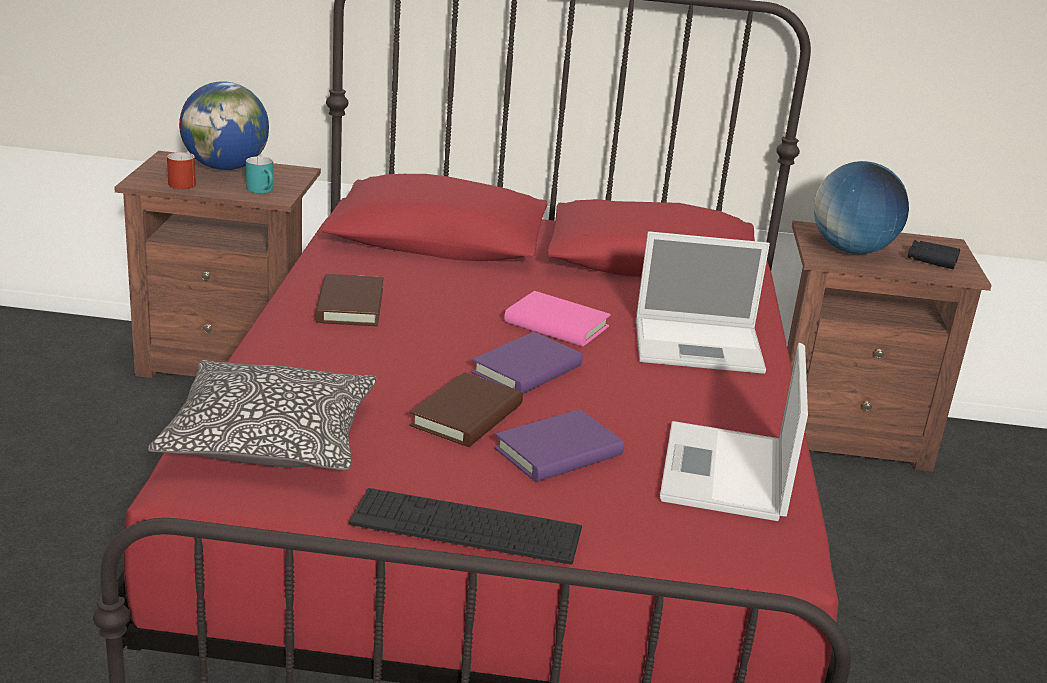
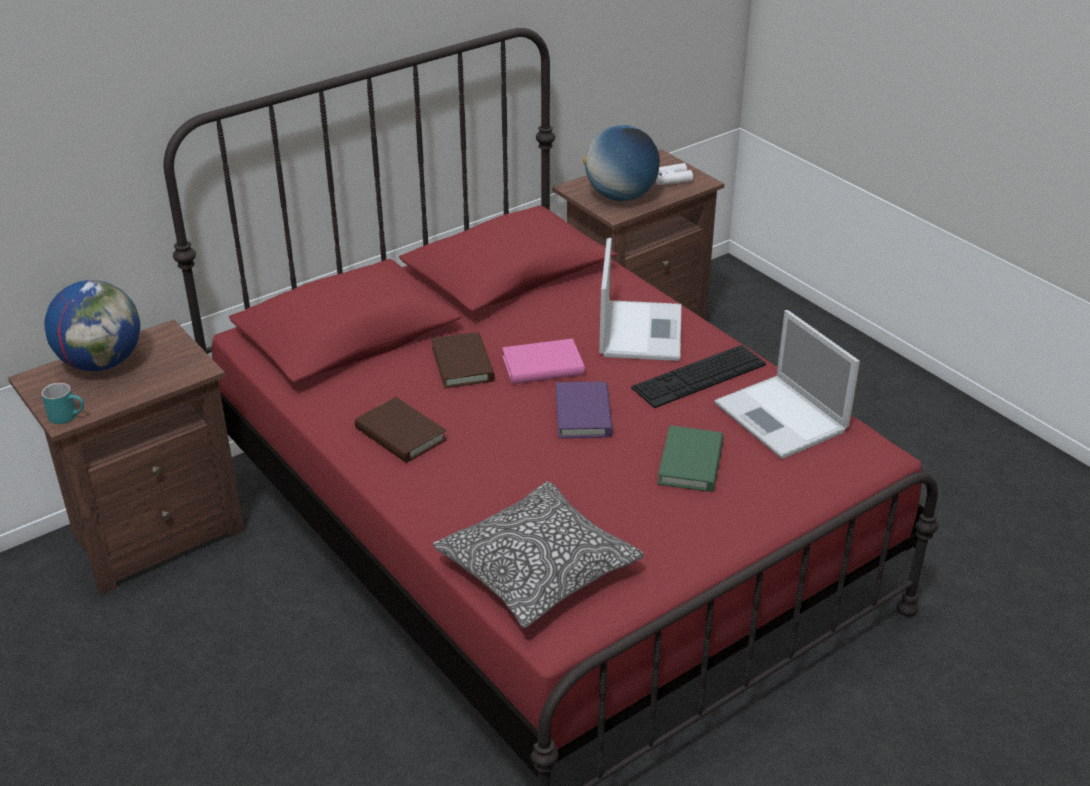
camera: 40 degrees left, 10 degrees up
(178, 183) = (97, 401): red mug -> none
(263, 190) = (176, 368): turquoise mug -> turquoise mug (68, 416)
(466, 416) = (608, 472): brown book -> brown book (462, 364)
(466, 526) = (729, 545): keyboard -> keyboard (699, 376)
(558, 452) = (690, 463): purple book -> green book
(701, 345) = (640, 330): laptop -> laptop turned 45 degrees counterclockwise
(931, 260) = (670, 179): black binoculars -> white binoculars

